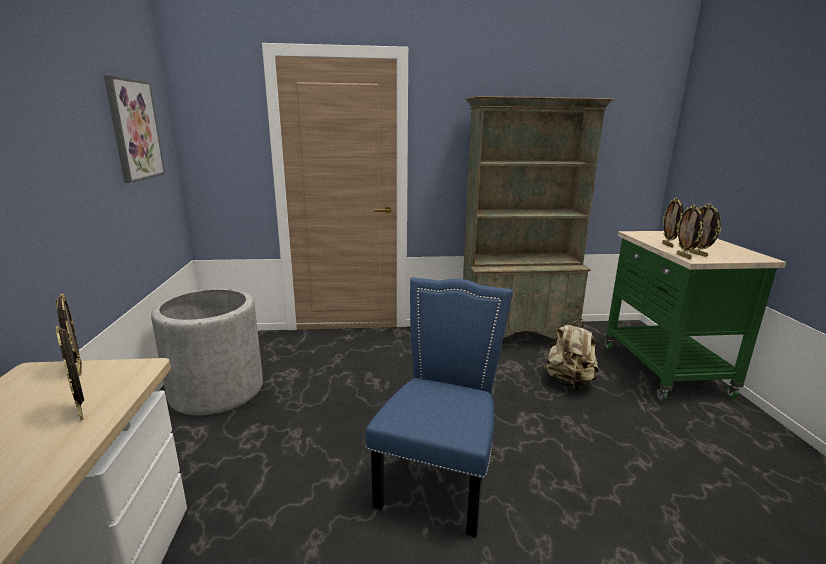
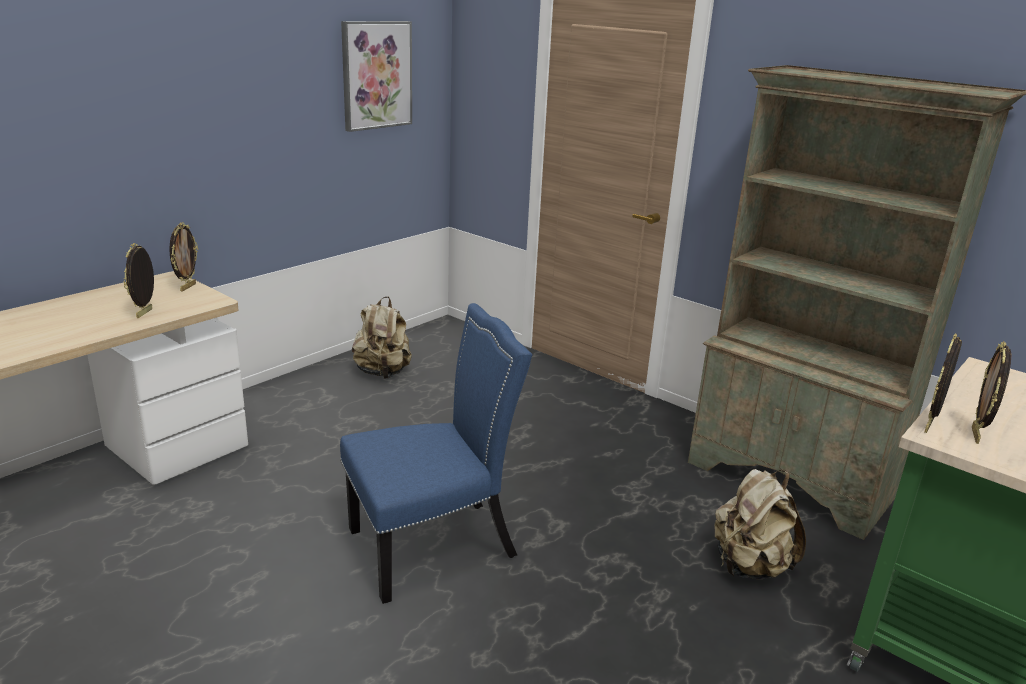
camera: 45 degrees right, 5 degrees up
(217, 390) = (382, 372): grey planter -> beige backpack
(668, 245) = (973, 405): picture frame -> none

